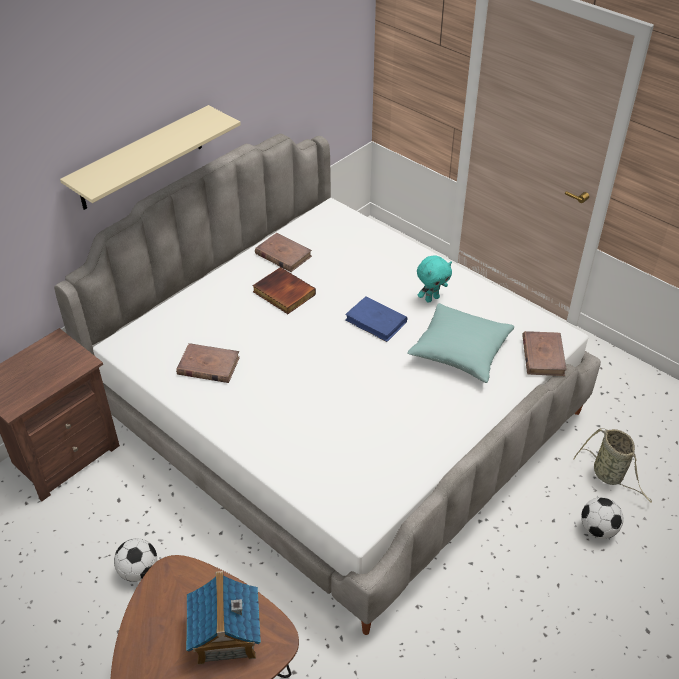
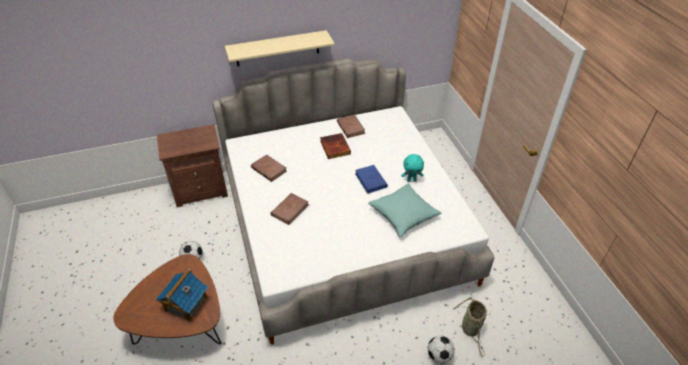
camera: 30 degrees right, 0 degrees up
(543, 356) = (449, 237): brown book -> brown book (290, 210)

